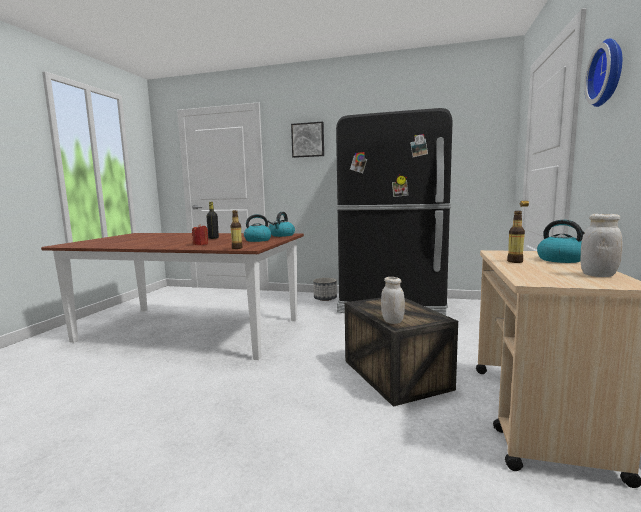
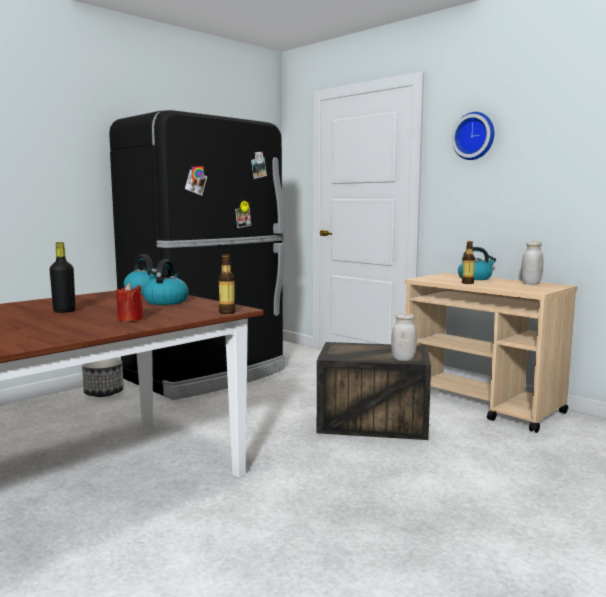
camera: 60 degrees left, 0 degrees up
(308, 140) = (38, 128): picture -> none

